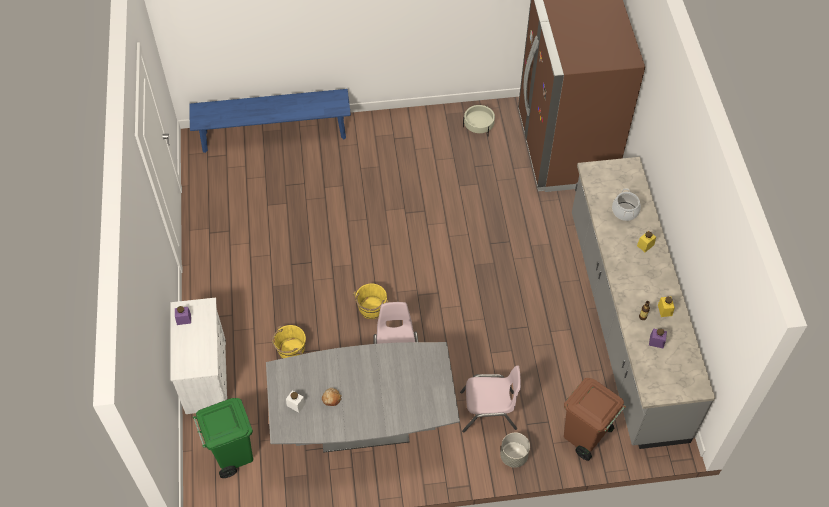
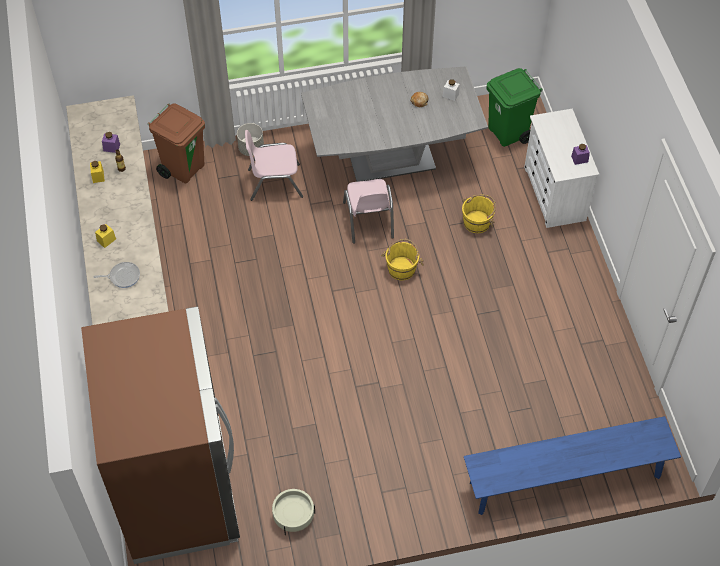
camera: 175 degrees right, 0 degrees up
(625, 211) = (123, 276): cooking pot -> frying pan

